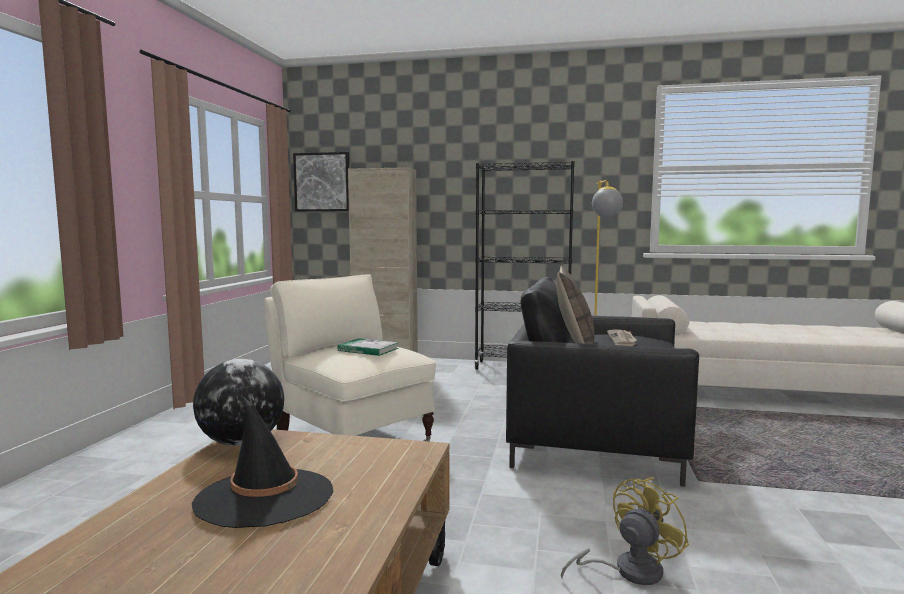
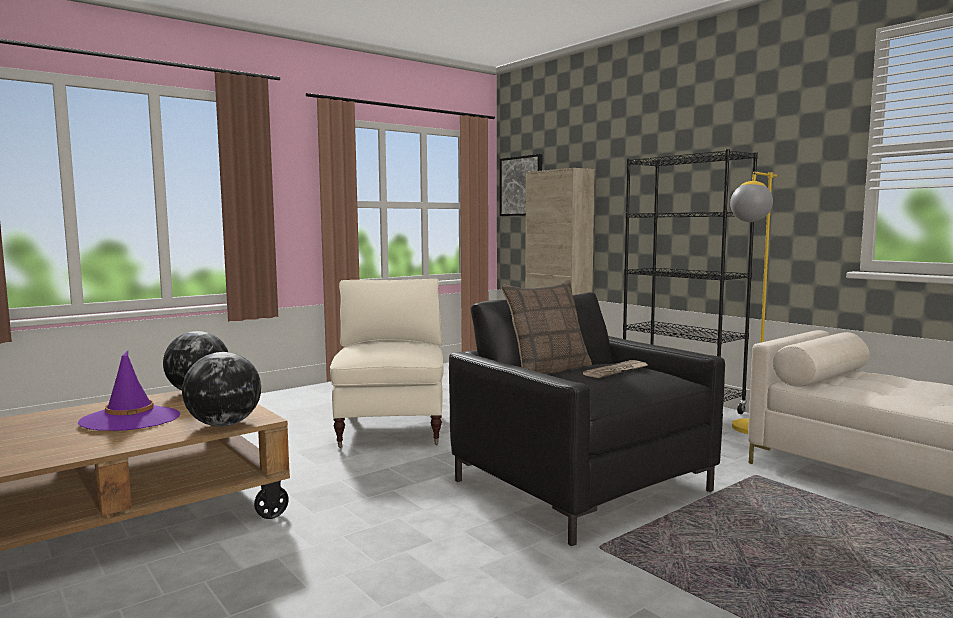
camera: 40 degrees right, 0 degrees up
(265, 497) = (130, 419): black hat -> purple hat
(368, 349) = (386, 346): book -> none
(404, 466) = (224, 424): none -> globe
(628, 571) = (365, 574): yellow fan -> none

